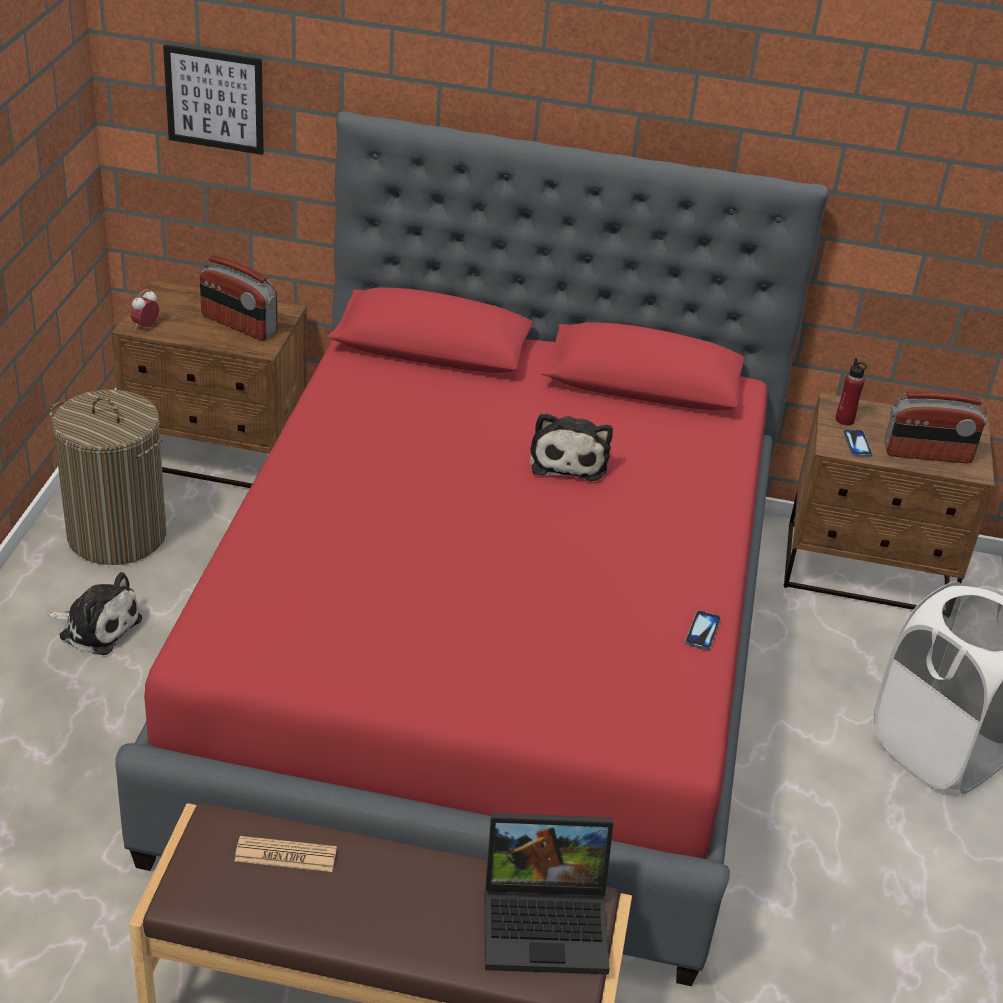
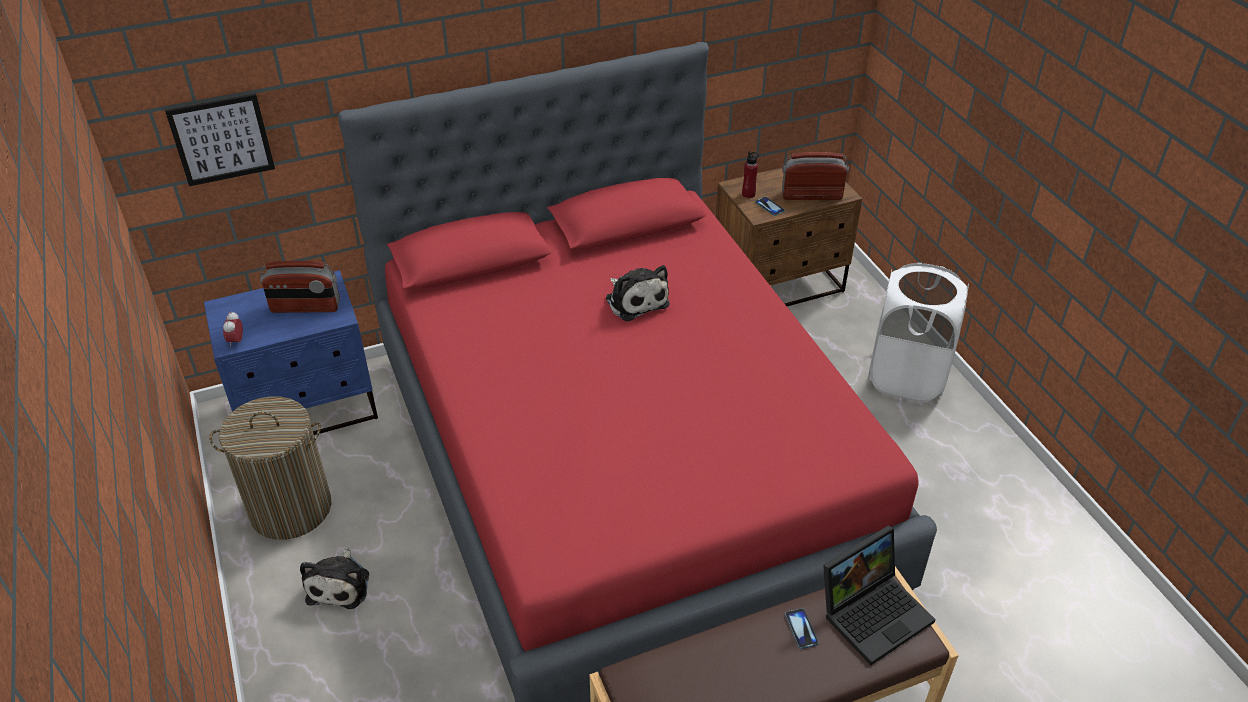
camera: 30 degrees left, 5 degrees up
(97, 627) = (340, 584): plush toy -> plush toy turned 105 degrees clockwise
(217, 454) = (308, 410): brown nightstand -> blue nightstand
(285, 855) = (691, 669): newspaper -> none
(702, 631) = (819, 375): phone -> phone (801, 629)
(927, 454) = (811, 195): radio -> radio turned 150 degrees counterclockwise

